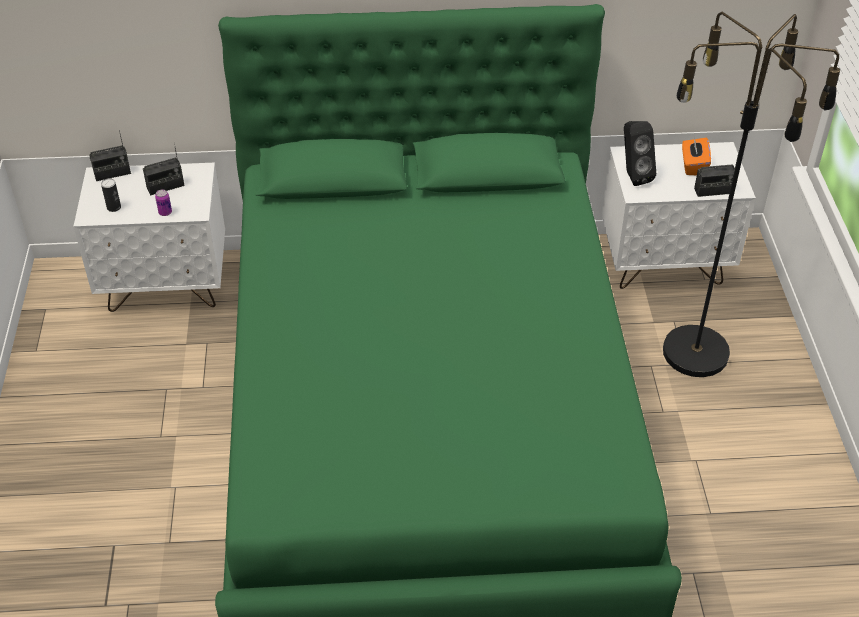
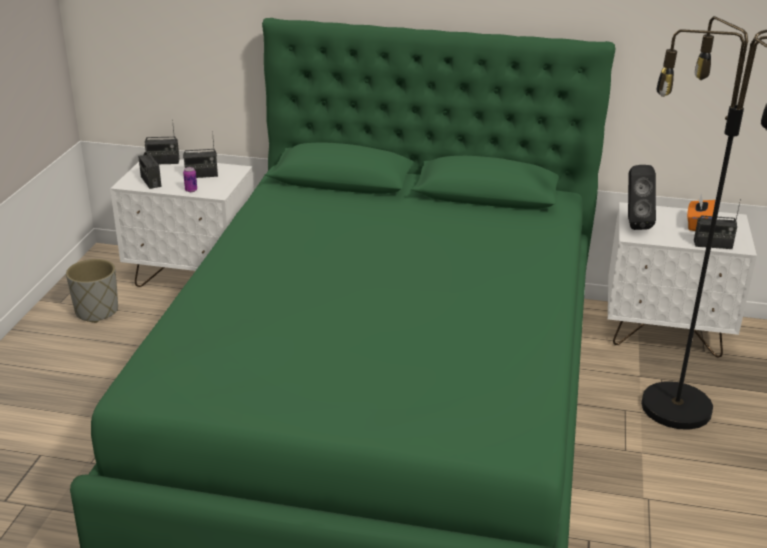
camera: 15 degrees right, 15 degrees down
(83, 354) = (97, 311): none -> grey planter
(114, 207) = (150, 181): can -> radio

